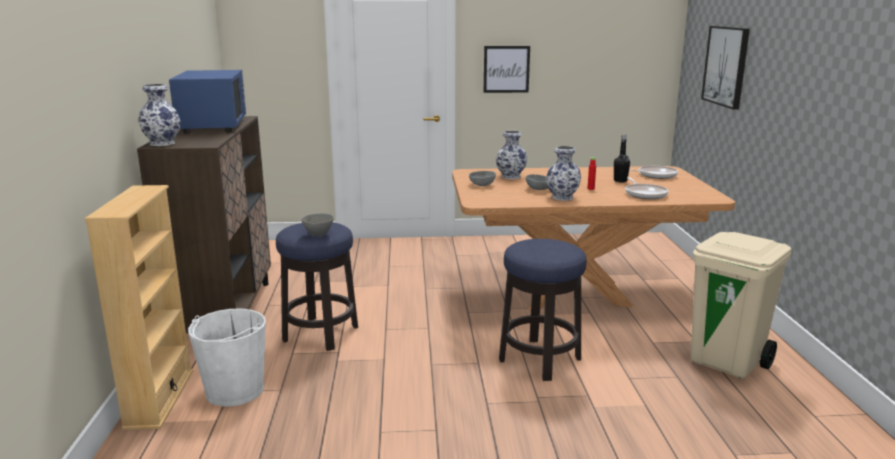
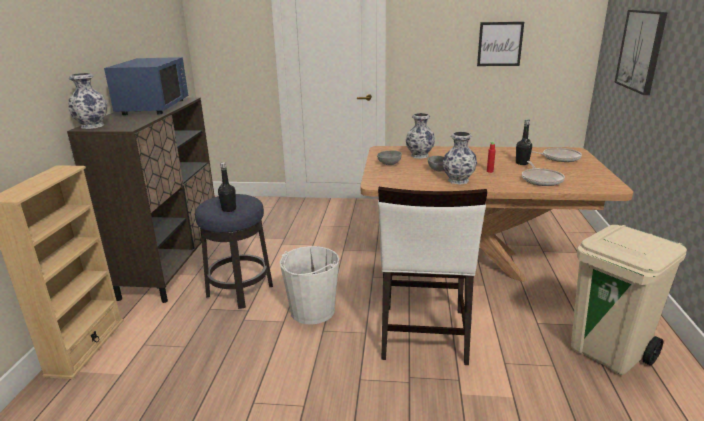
camera: 10 degrees right, 5 degrees up
(234, 391) = (147, 344): white bucket -> white bucket (312, 311)
(318, 235) = (229, 209): grey bowl -> black bottle
(506, 69) = (431, 53): picture -> picture (500, 44)
(539, 360) = (423, 334): stool -> white chair

